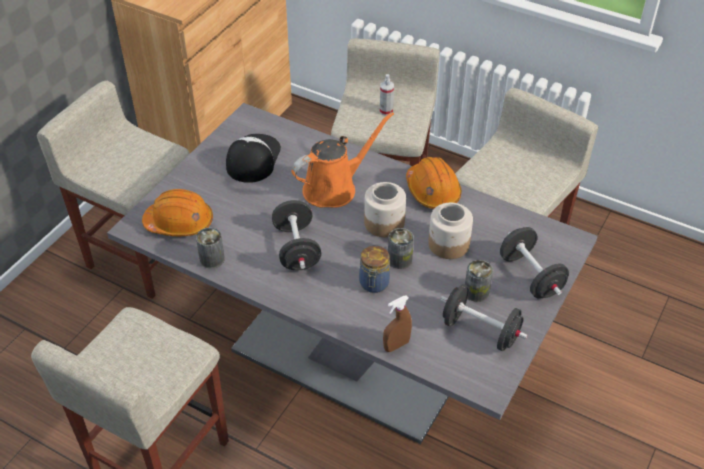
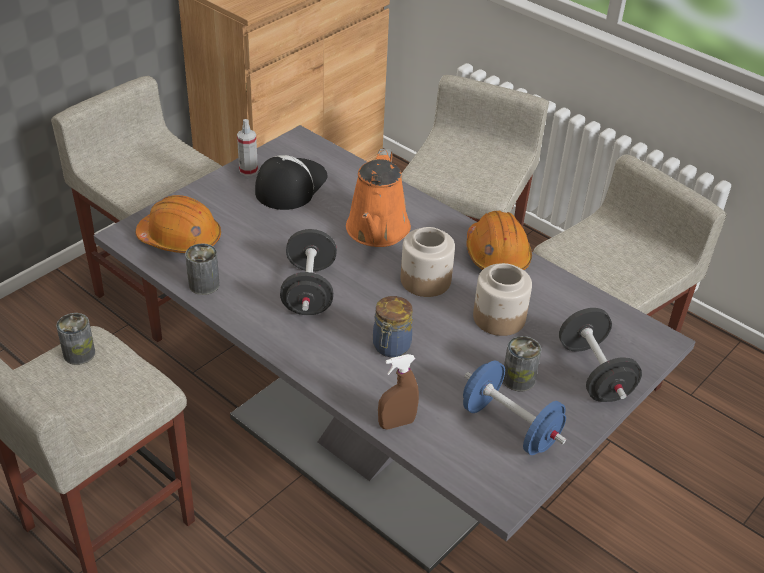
camera: 10 degrees right, 5 degrees down
(334, 188) = (377, 232): orange watering can -> orange watering can turned 120 degrees clockwise
(386, 111) = (471, 165): spray bottle -> spray bottle (248, 170)
(399, 259) = (432, 324): can -> can (79, 353)
(480, 331) = (510, 426): black dumbbell -> blue dumbbell

